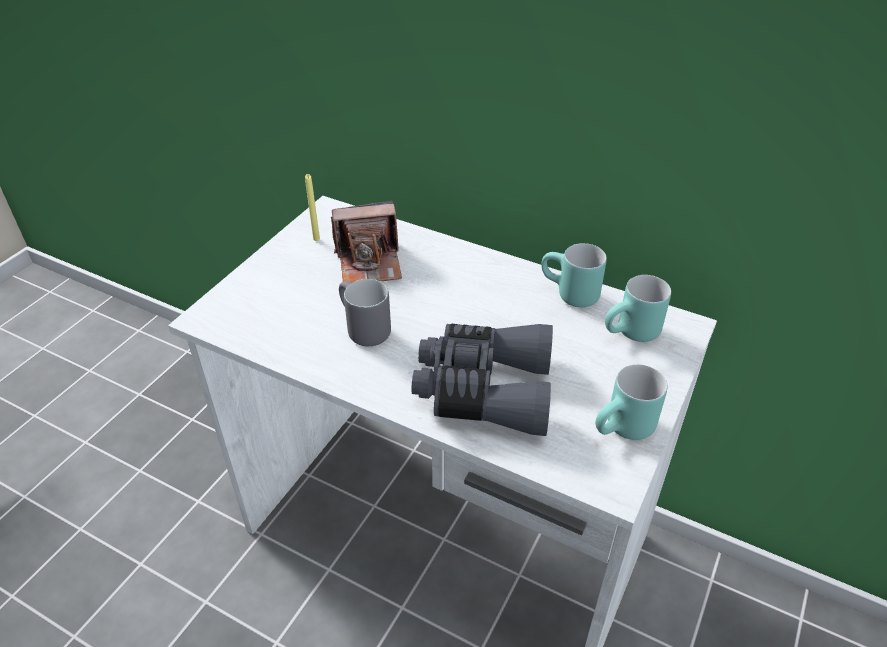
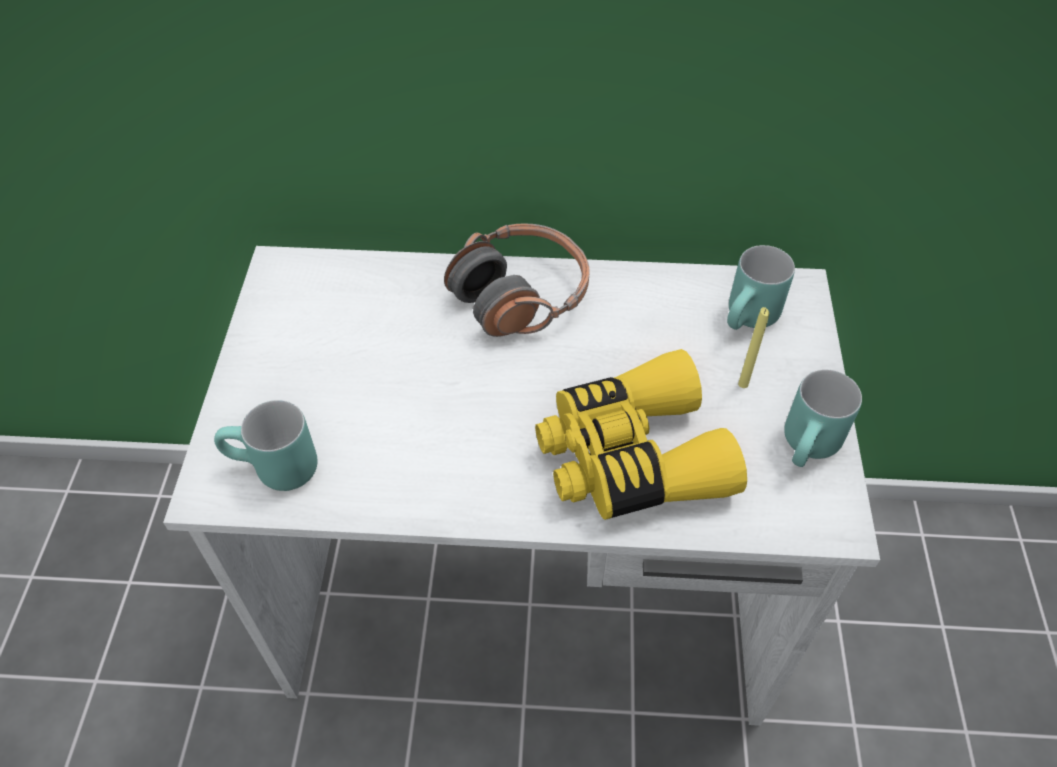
camera: 25 degrees left, 10 degrees up
(316, 239) = (290, 316): yellow candle -> yellow candle (743, 384)
(361, 330) = (433, 431): grey mug -> none
(369, 263) = (385, 329): camera -> none
(472, 270) = (520, 295): none -> headphones
(483, 389) = (630, 457): grey binoculars -> yellow binoculars
(568, 295) = (651, 292): turquoise mug -> turquoise mug (273, 471)

